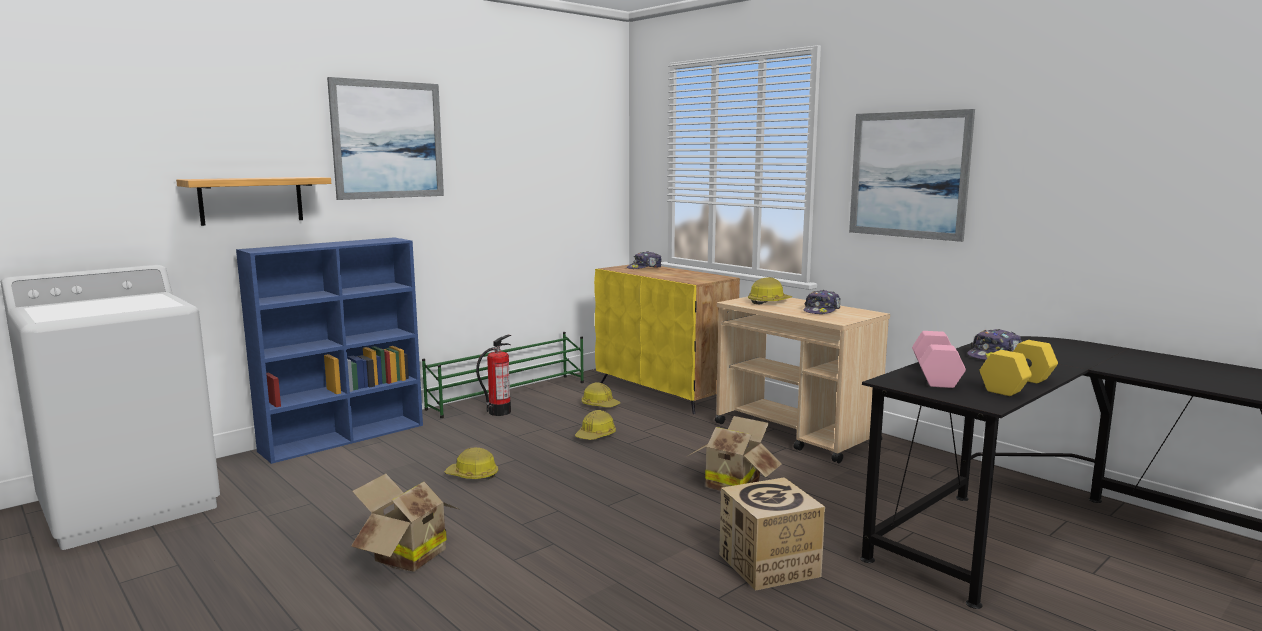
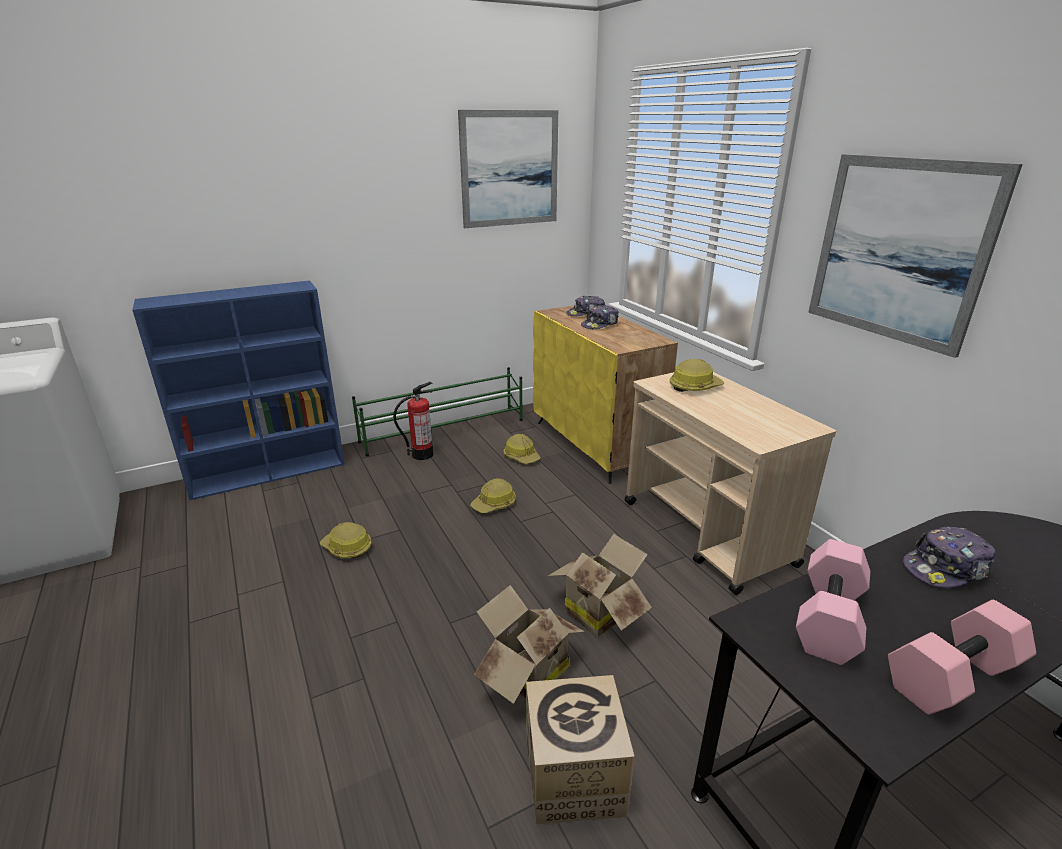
camera: 15 degrees right, 15 degrees up
(251, 200) = (146, 247): shelf -> none
(388, 140) = (295, 174): picture -> picture (510, 169)
(405, 557) = (215, 668): cardboard box -> cardboard box (526, 674)
(822, 311) = (749, 414): cap -> cap (600, 324)
(1018, 385) = (953, 678): yellow dumbbell -> pink dumbbell

